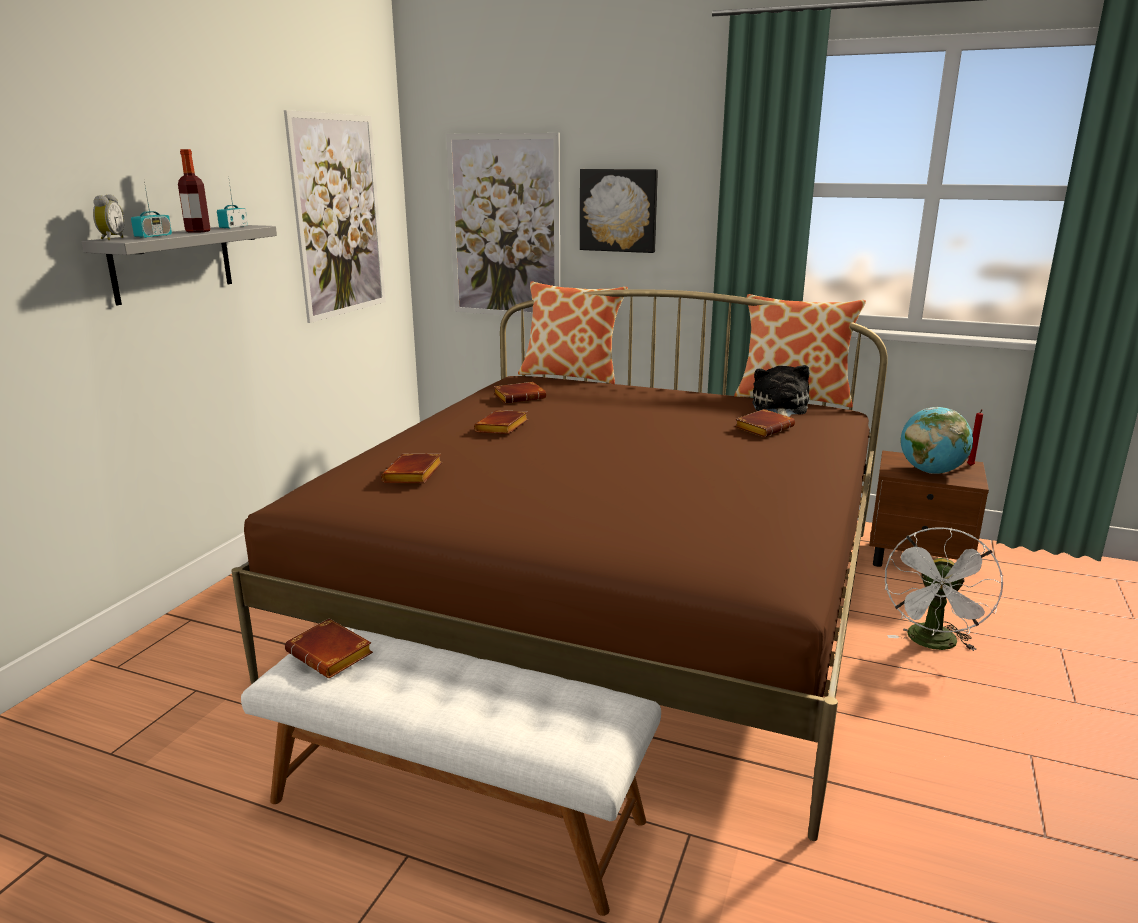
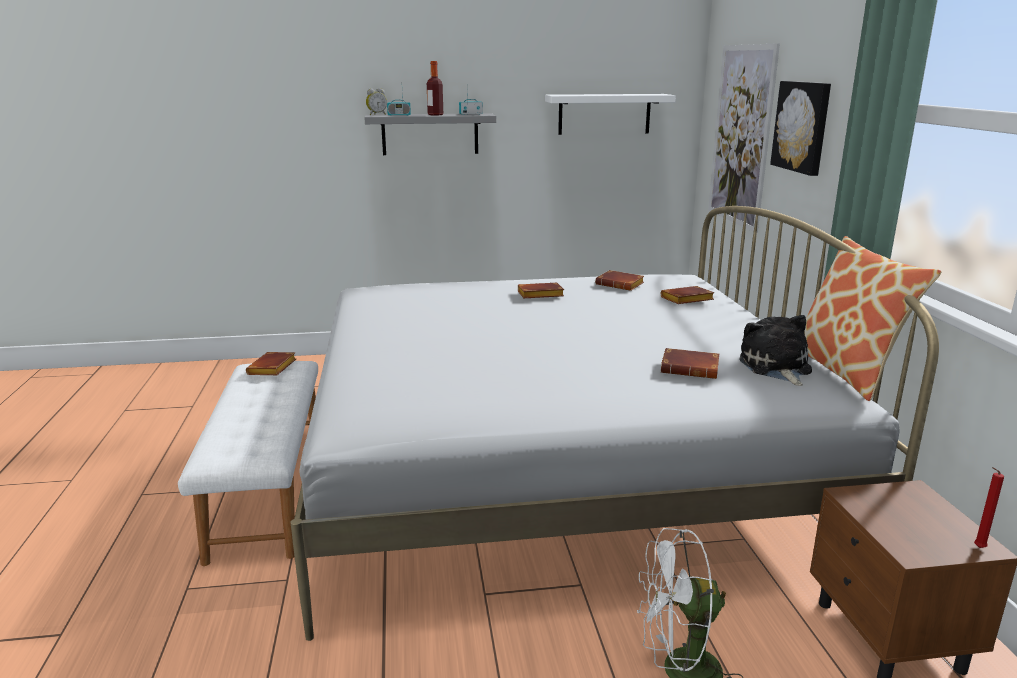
camera: 60 degrees right, 0 degrees up
(338, 216) = (604, 114): picture -> white shelf
(414, 475) = (417, 297): brown book -> brown book (686, 300)
(571, 375) = (724, 287): pillow -> none
(606, 597) = (557, 468): brown bed -> white bed
(779, 408) = (775, 367): plush toy -> plush toy turned 75 degrees counterclockwise
(931, 471) = (899, 520): globe -> none

